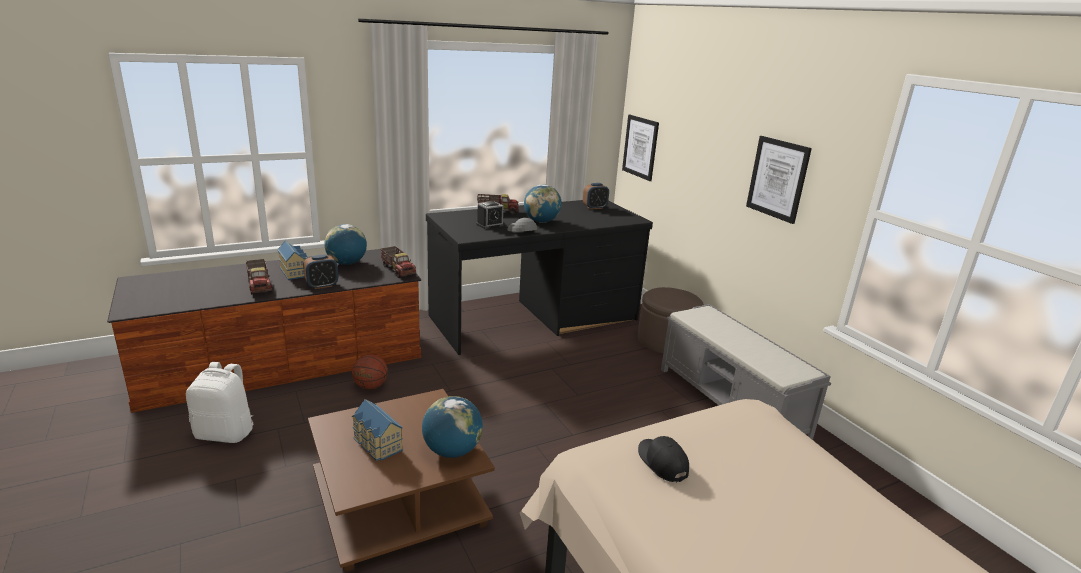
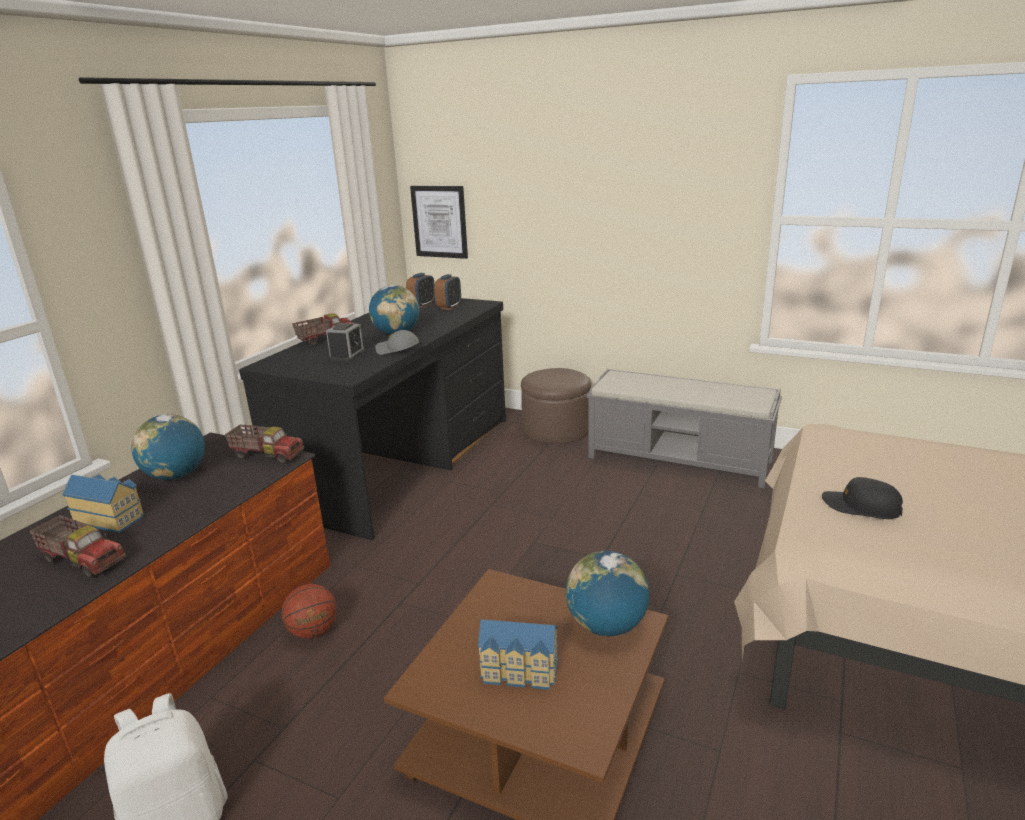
camera: 35 degrees left, 0 degrees up
(322, 285) = (190, 517): alarm clock -> alarm clock (449, 307)
(777, 179) = (653, 212): picture -> none

